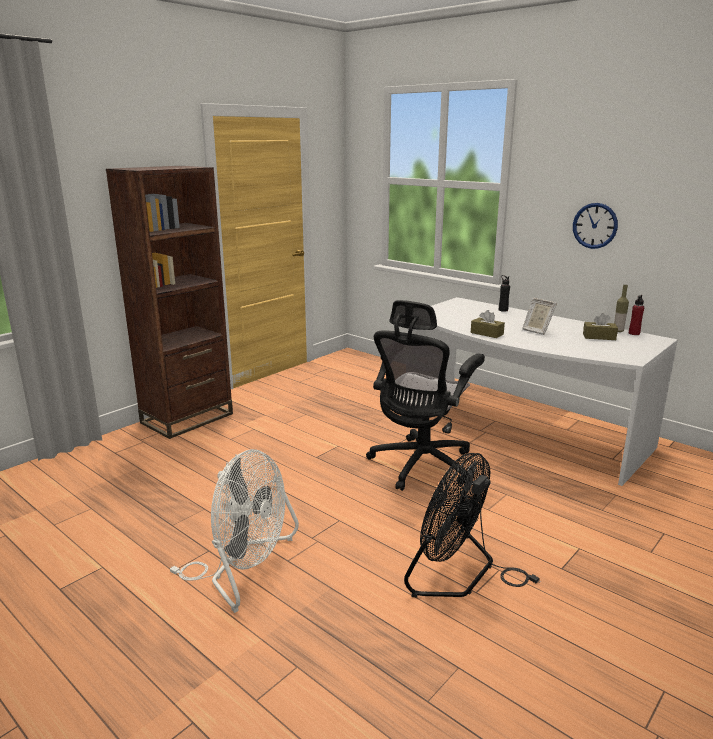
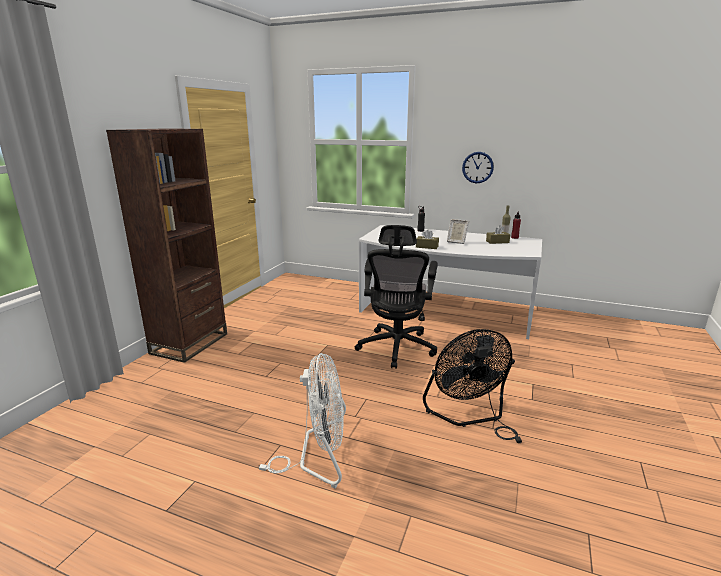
camera: 20 degrees left, 0 degrees up
(465, 570) = (476, 415): black fan -> black fan turned 60 degrees clockwise

